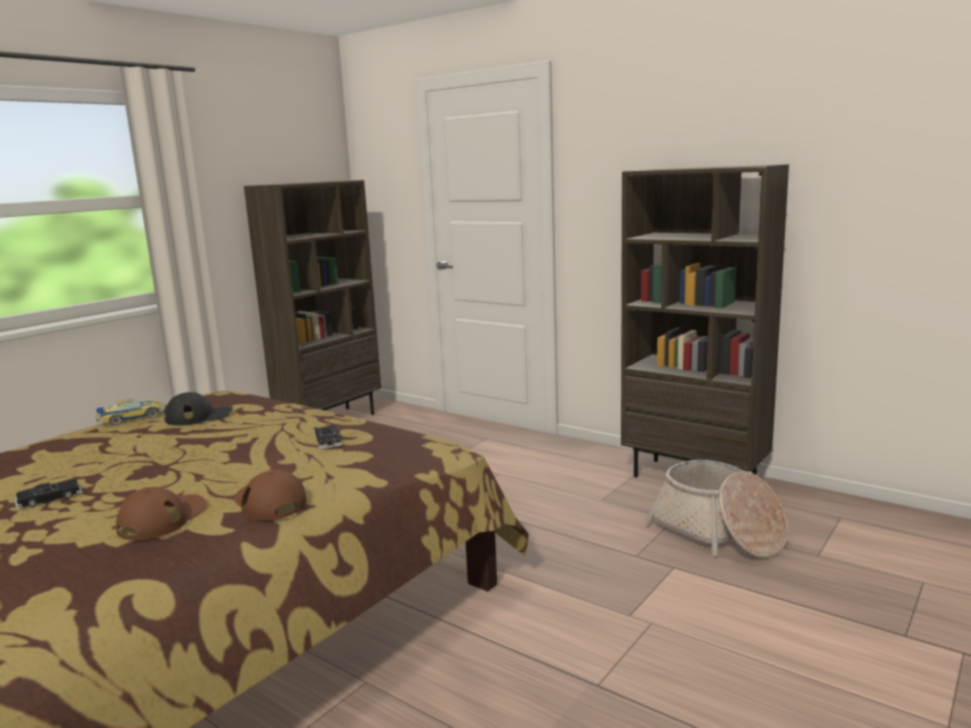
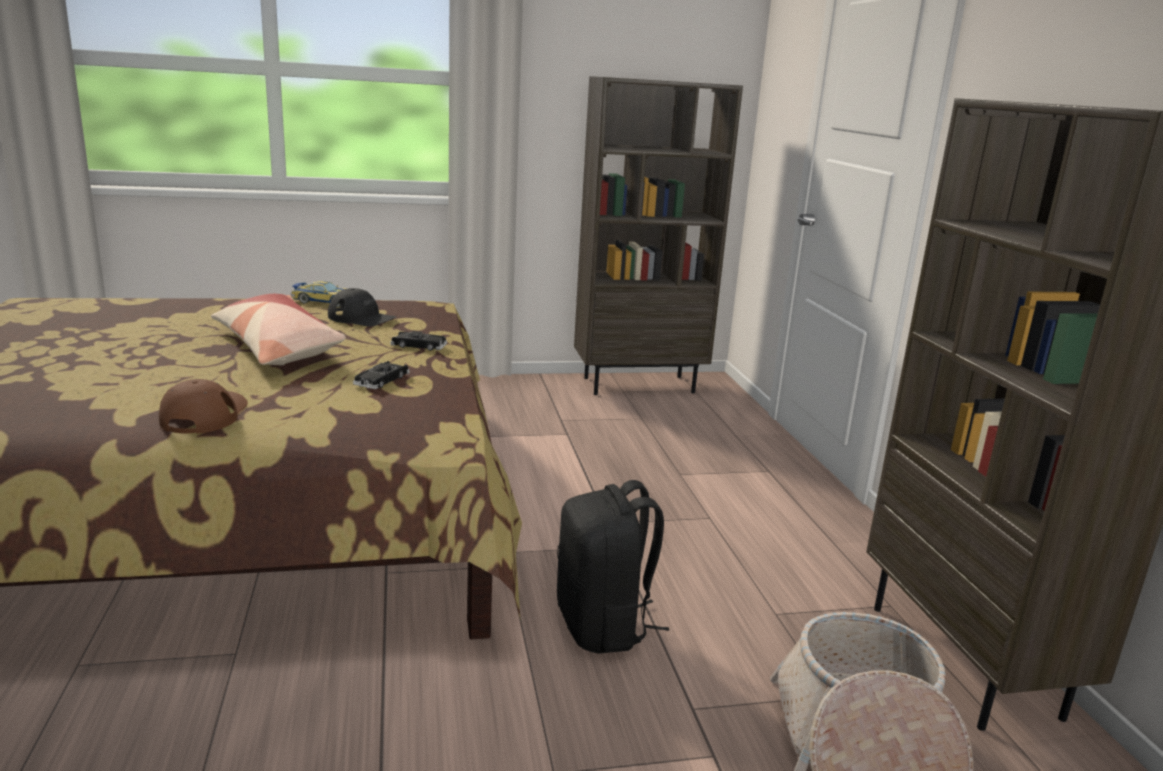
camera: 40 degrees right, 5 degrees up
(49, 498) = (126, 343): black toy car -> black toy car (419, 346)
(163, 519) = (125, 392): brown cap -> none
(193, 453) = (277, 347): none -> pillow
(540, 547) = (604, 626): none -> black backpack

